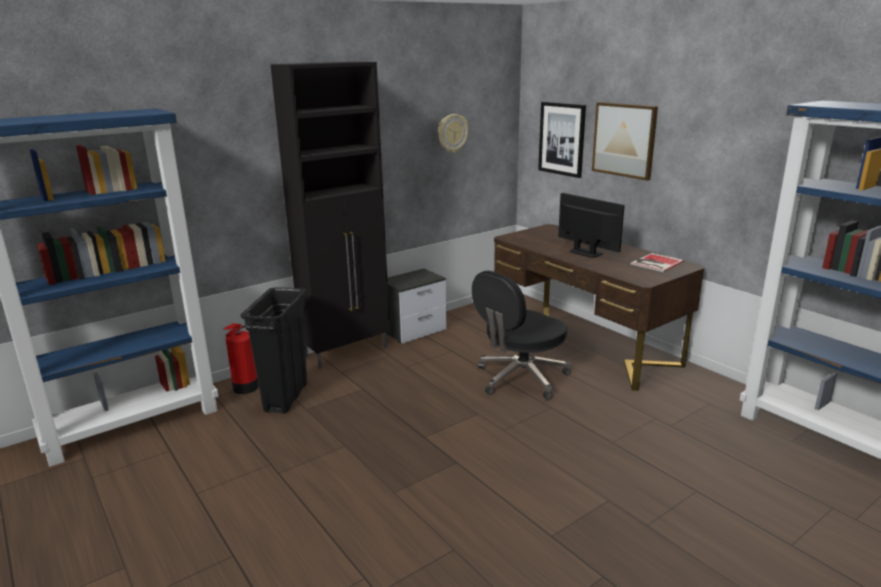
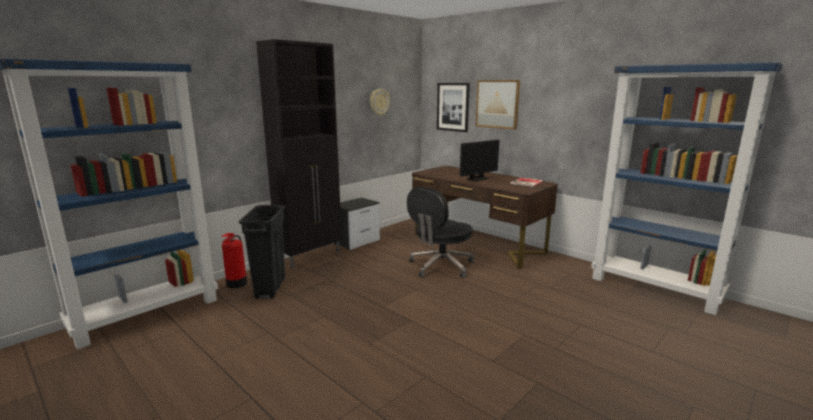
camera: 10 degrees left, 5 degrees down
(585, 252) = (477, 178): monitor -> monitor turned 105 degrees clockwise

